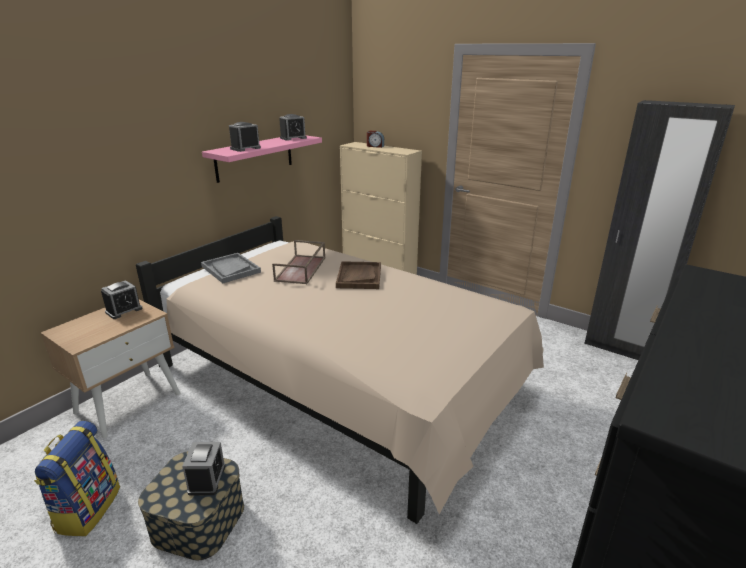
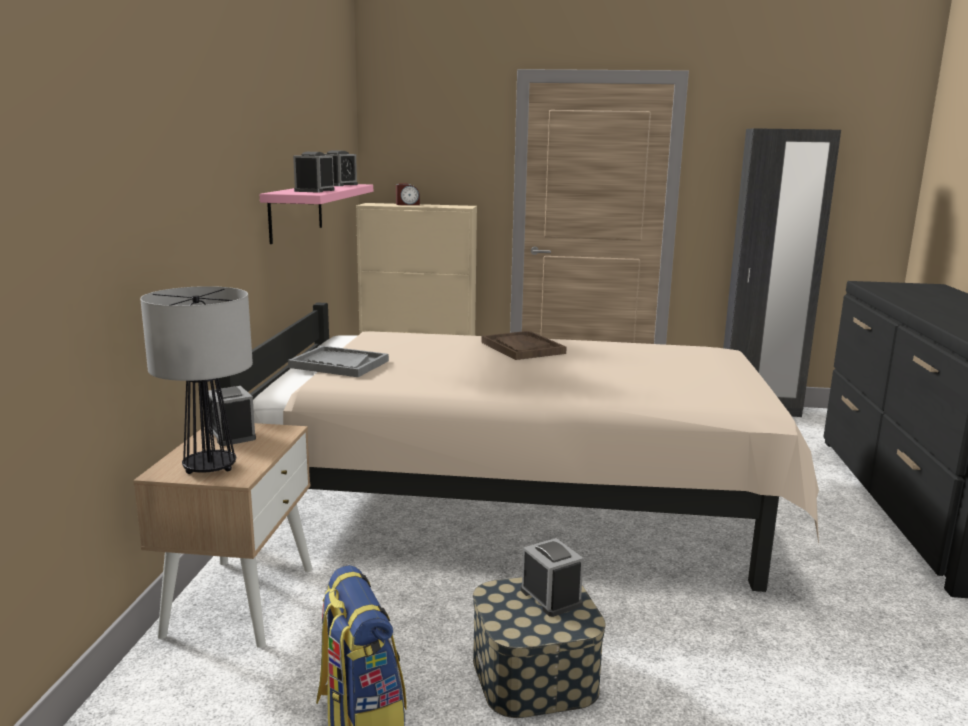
camera: 30 degrees left, 10 degrees down
(79, 333) = (209, 468): none -> table lamp
(124, 310) = (231, 435): alarm clock -> alarm clock turned 135 degrees clockwise
(301, 269) = (437, 351): brown tray -> none

